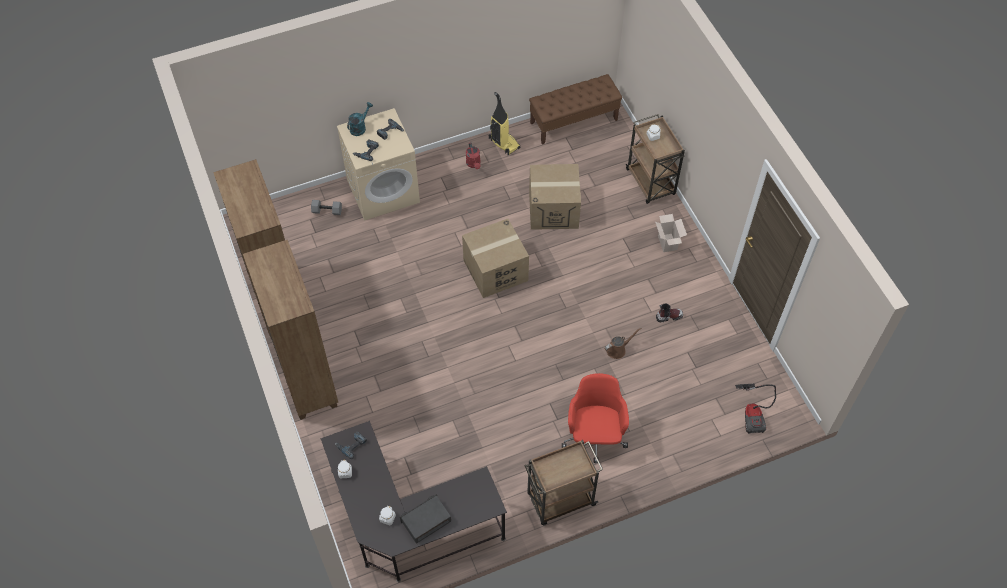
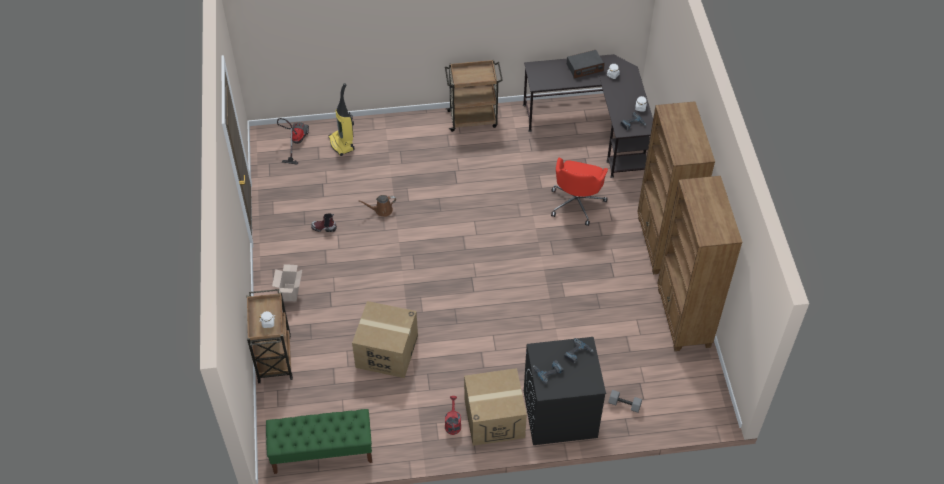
camera: 165 degrees left, 5 degrees down
(360, 127) = (580, 384): turquoise watering can -> none
(383, 190) = (559, 414): beige washing machine -> black washing machine
(495, 270) = (466, 302): cardboard box -> cardboard box (494, 418)
(503, 143) = (412, 442): vacuum cleaner -> vacuum cleaner (342, 144)
(574, 121) = (322, 452): brown bench -> green bench
(594, 437) = (430, 153): red office chair -> red office chair (577, 203)

